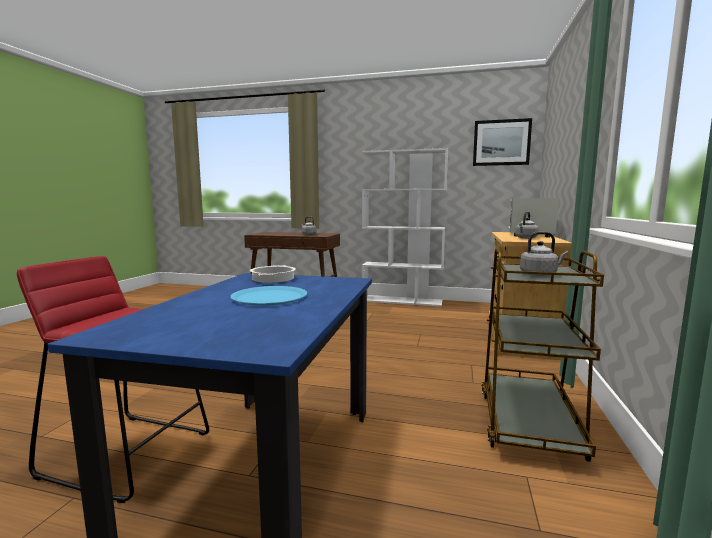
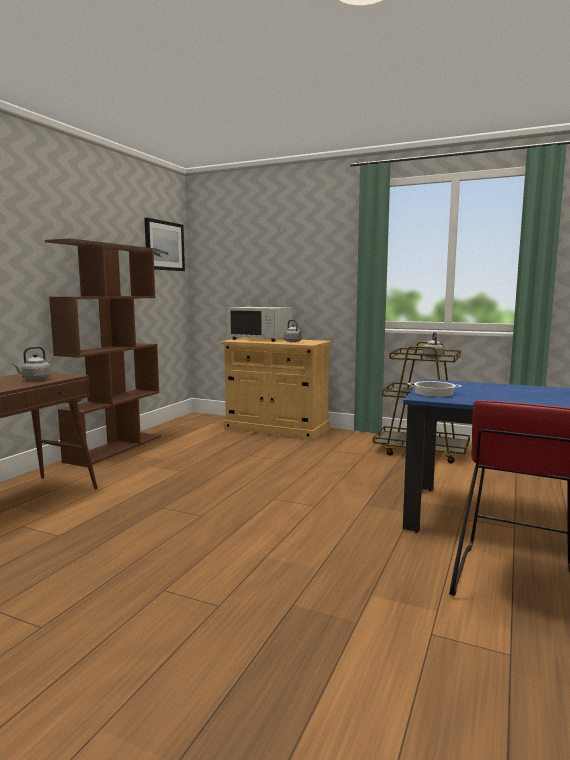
camera: 80 degrees left, 0 degrees up
(269, 297) = (505, 393): blue plate -> none
(402, 301) = (115, 448): white bookcase -> brown bookcase

